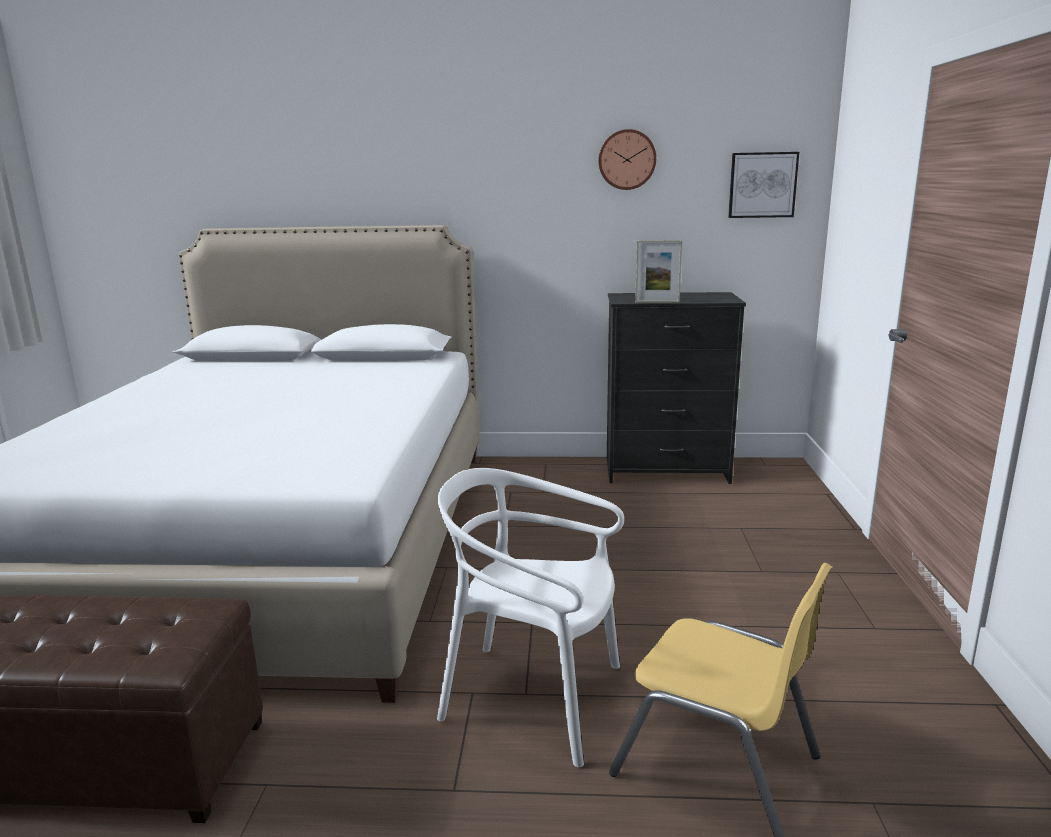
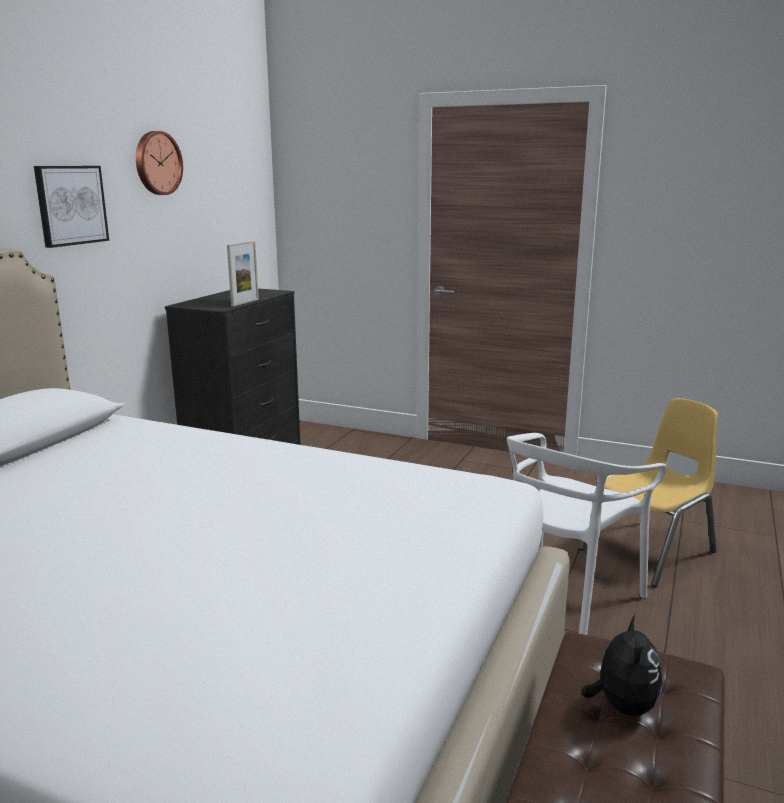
camera: 70 degrees left, 0 degrees up
(120, 626) = (622, 706): none -> plush toy
(762, 185) = (242, 188): picture -> picture (71, 205)

